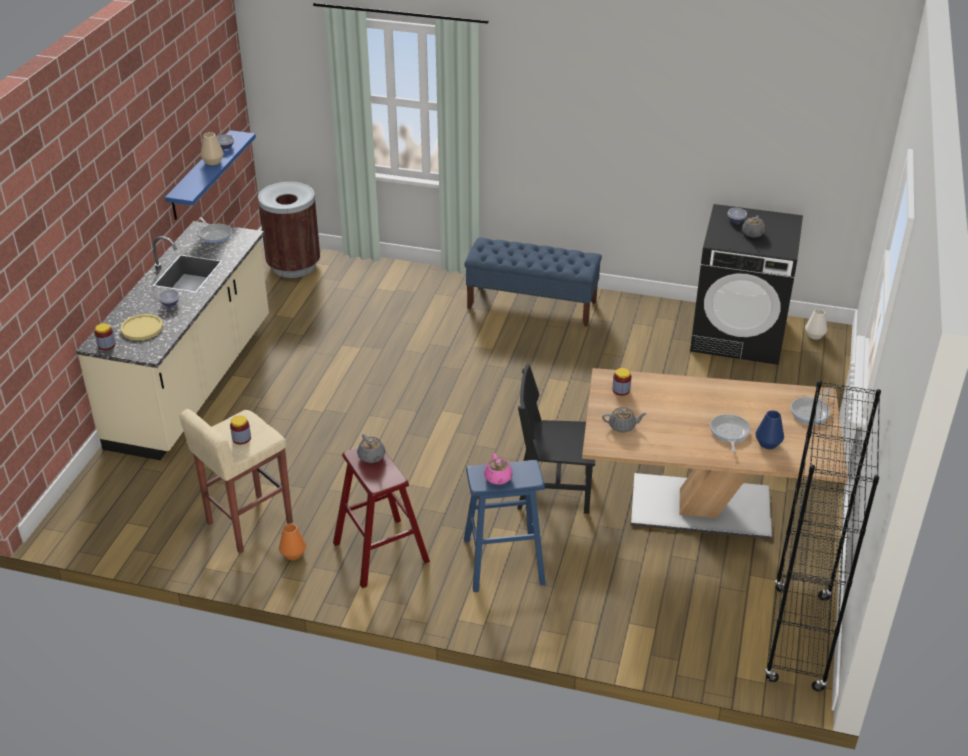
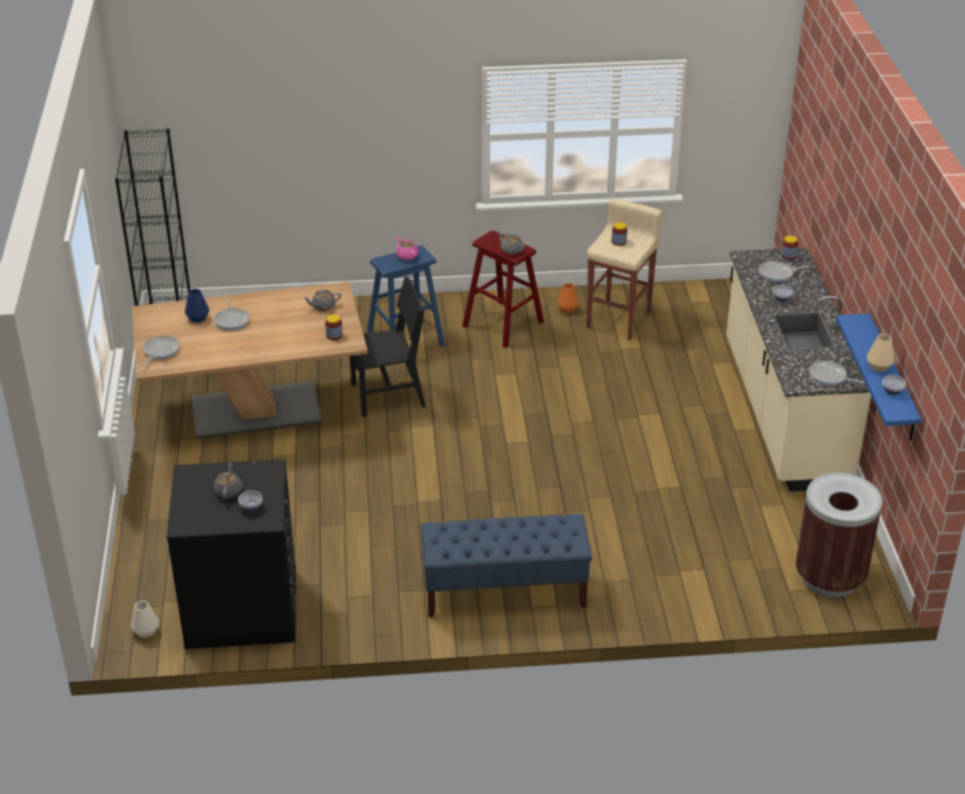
camera: 160 degrees right, 0 degrees up
(142, 328) = (777, 274): yellow plate -> frying pan

